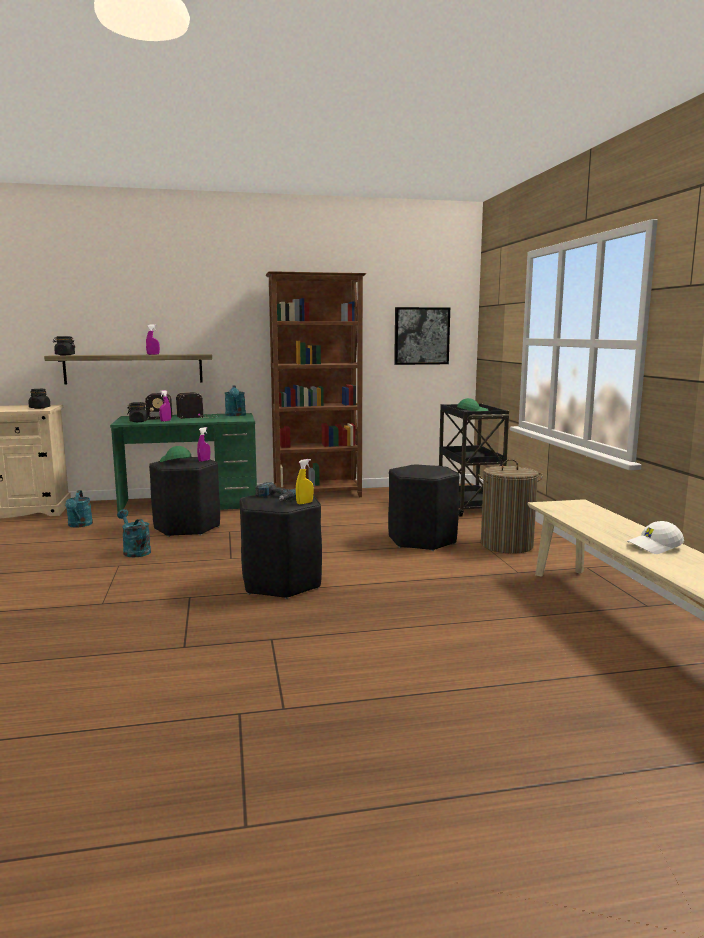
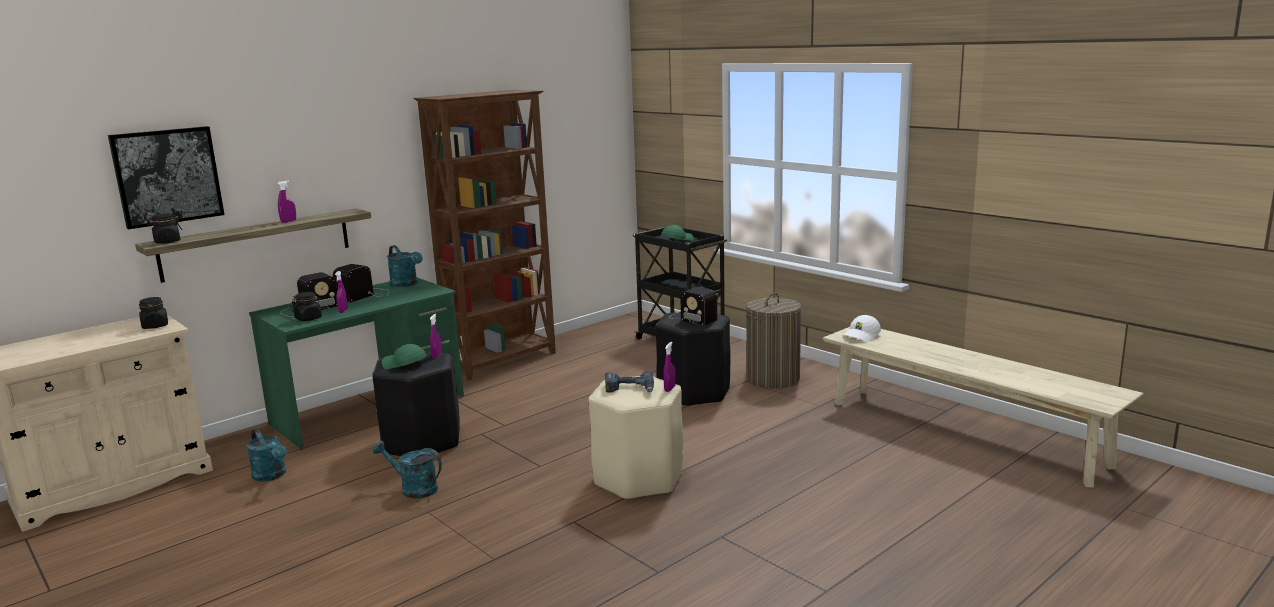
camera: 30 degrees left, 5 degrees up
(282, 583) = (639, 478): black stool -> beige stool
(304, 503) = (669, 389): yellow spray bottle -> purple spray bottle
(421, 336) = (582, 152): picture -> picture (167, 176)
(424, 469) = (691, 318): none -> radio
(655, 547) = (978, 363): white cap -> white cap (862, 335)

